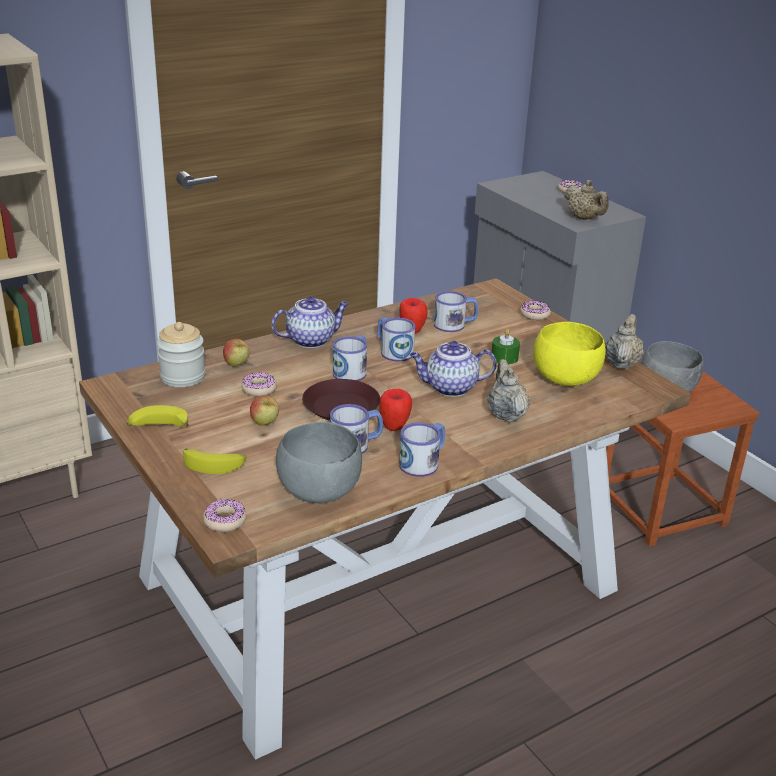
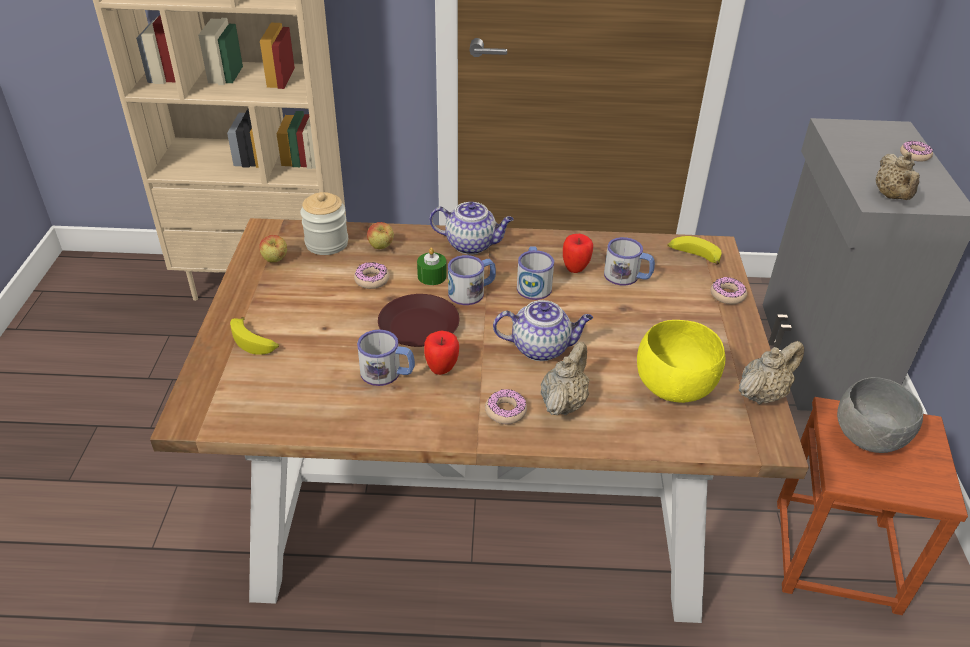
camera: 35 degrees right, 10 degrees up
(158, 426) = (256, 285): banana -> banana (693, 256)
(225, 521) = (202, 402): donut -> donut (505, 411)
(265, 424) = (337, 318): apple -> apple (275, 261)
(319, 491) = (303, 408): grey bowl -> none
(423, 462) = (425, 420): mug -> none
(450, 388) = (541, 348): teapot -> teapot turned 150 degrees clockwise
(504, 358) = (636, 335): green candle -> green candle (432, 276)

